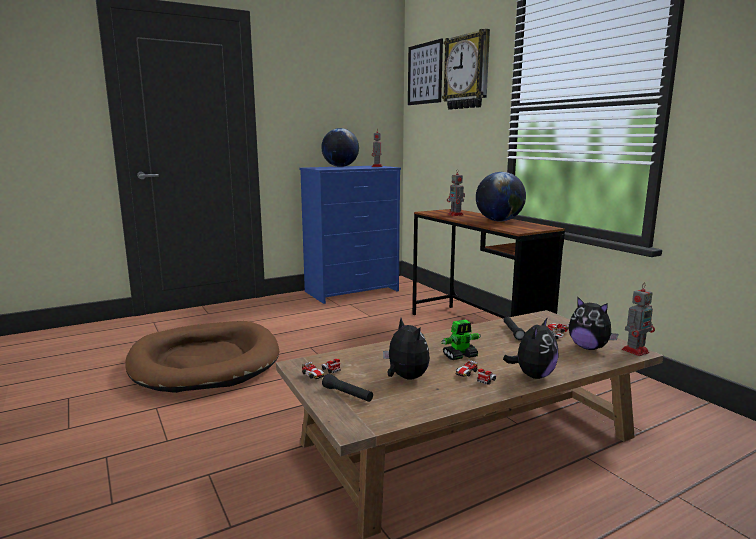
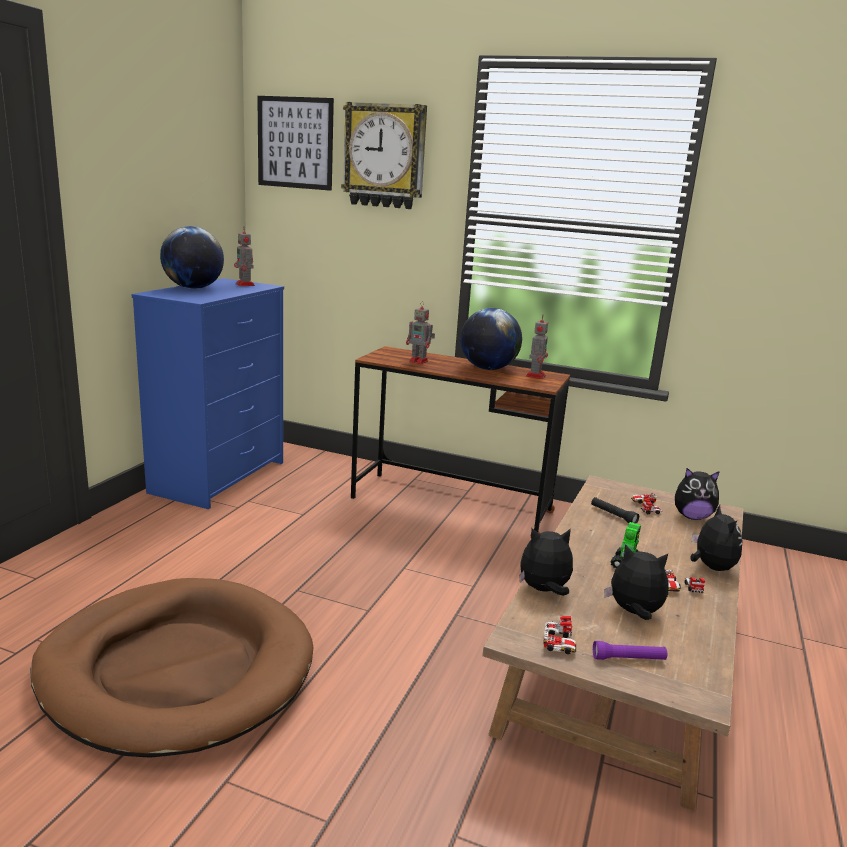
camera: 40 degrees left, 5 degrees up
(347, 394) = (628, 659): black flashlight -> purple flashlight
(367, 351) = (544, 590): none -> plush toy
(636, 350) = (723, 509): toy robot -> toy robot (535, 375)

